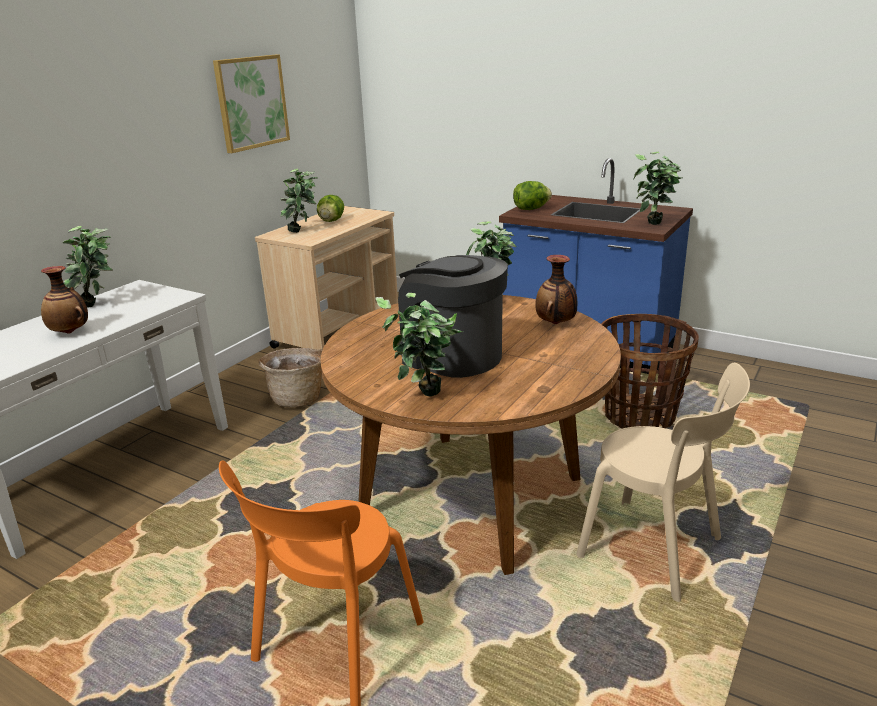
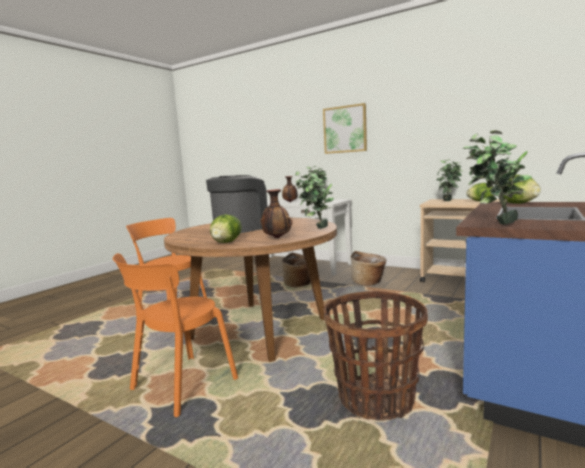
camera: 90 degrees right, 15 degrees down
(251, 102) = (449, 119): picture -> picture (345, 129)
(261, 465) = (299, 284): none -> basket
(424, 399) = (197, 228): potted plant -> none
(582, 353) = (226, 242): none -> lettuce
(656, 551) = (180, 387): beige chair -> orange chair

